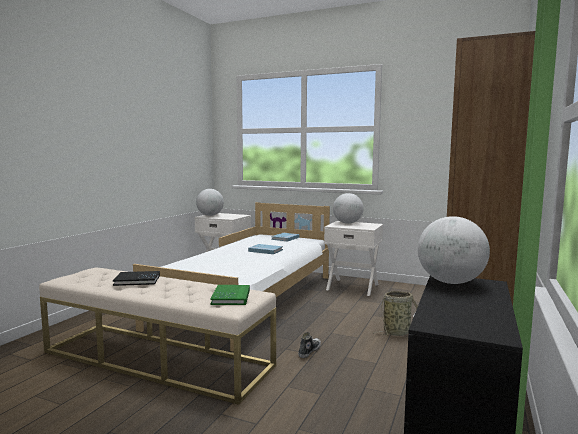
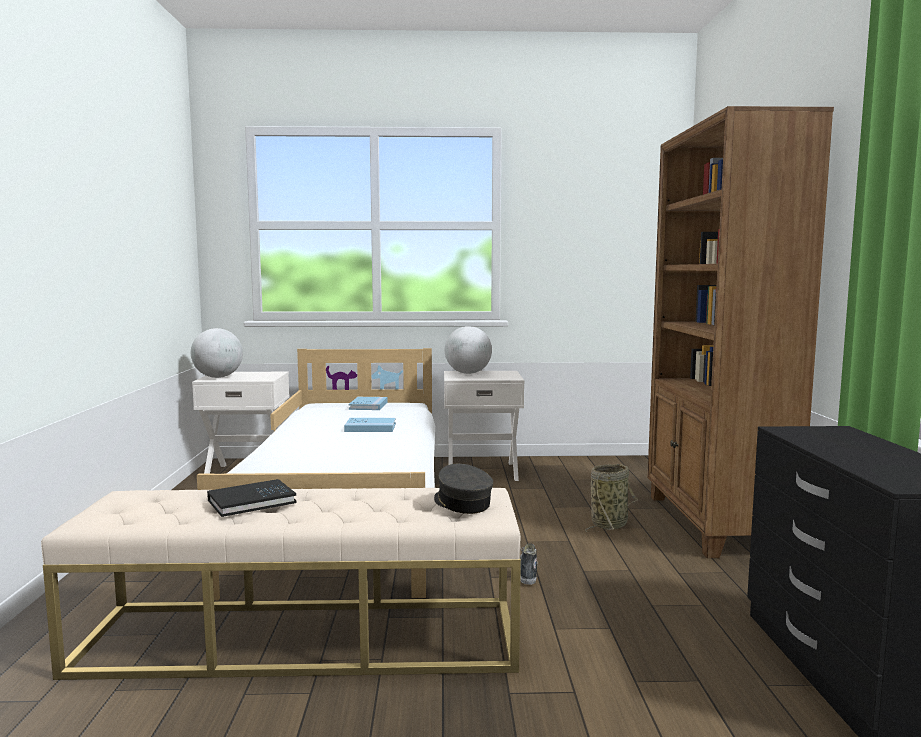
camera: 25 degrees left, 0 degrees up
(231, 297) = (461, 503): green book -> grey cap
(450, 282) = (804, 434): globe -> none

